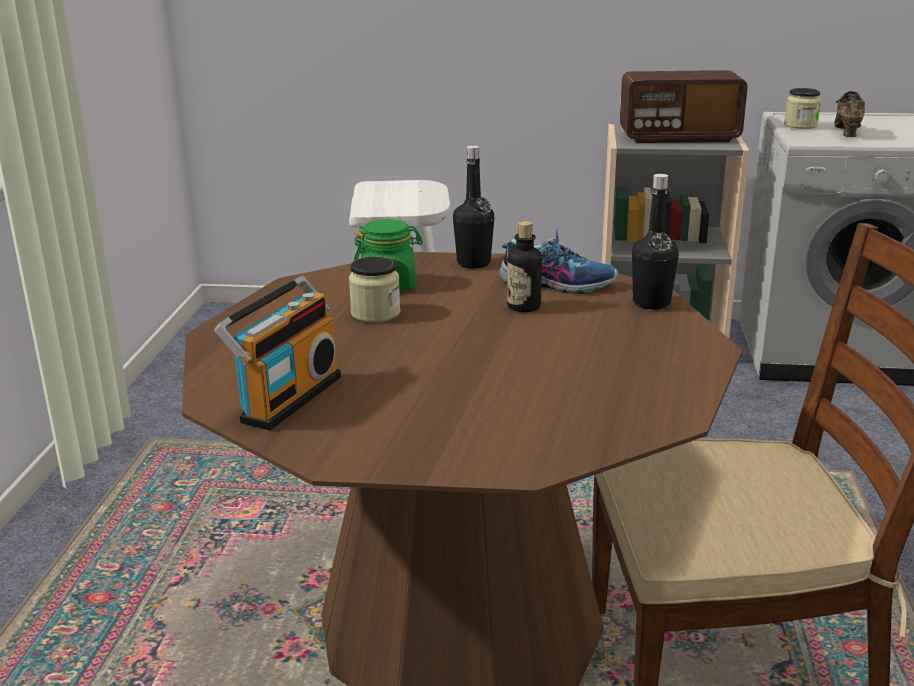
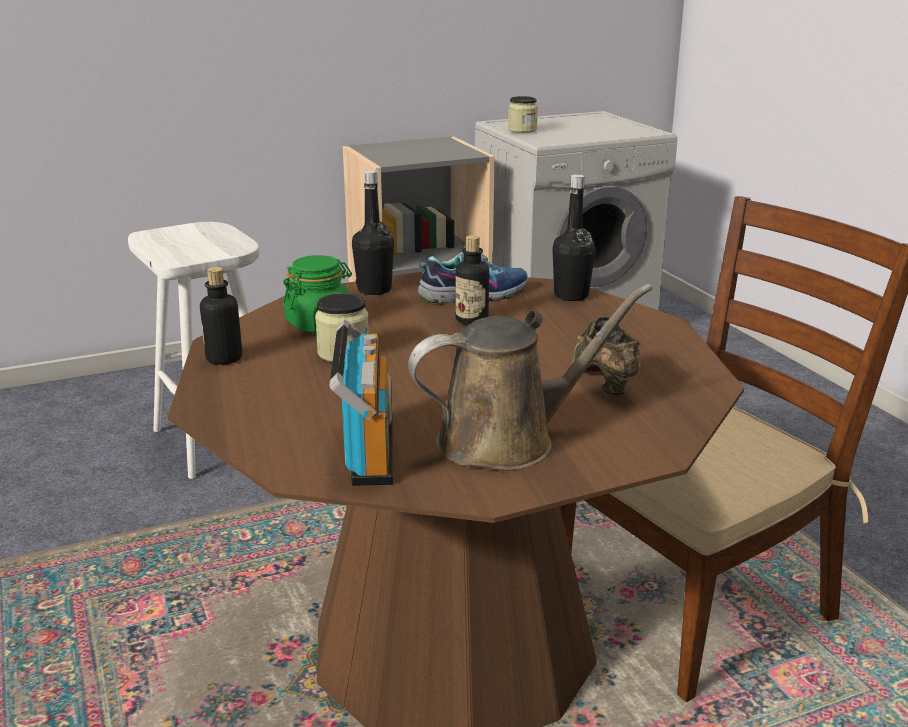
camera: 30 degrees left, 0 degrees up
(280, 298) = (224, 358): none -> bottle
(409, 420) = (507, 440): none -> brown watering can
(678, 137) = (422, 151): radio -> none
(847, 132) = (564, 132): brown shoe -> brown shoe (602, 379)

